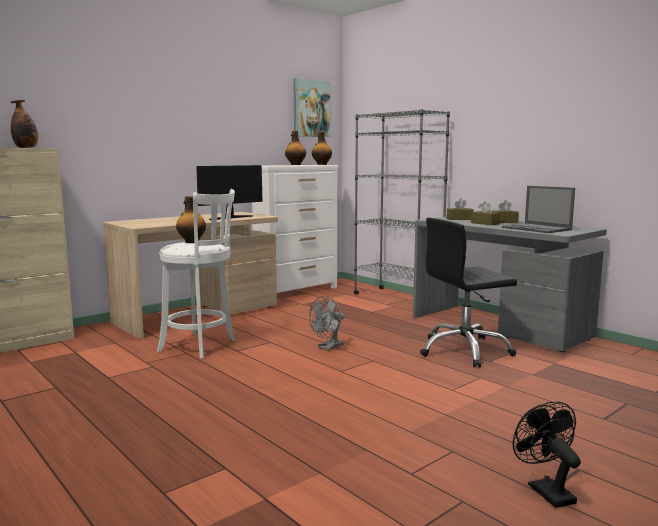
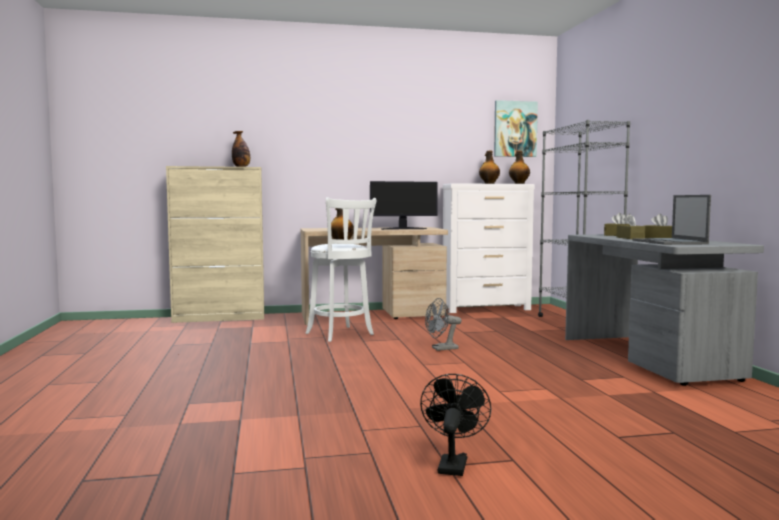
camera: 30 degrees right, 5 degrees down
(464, 351) = (570, 369): black office chair -> none

